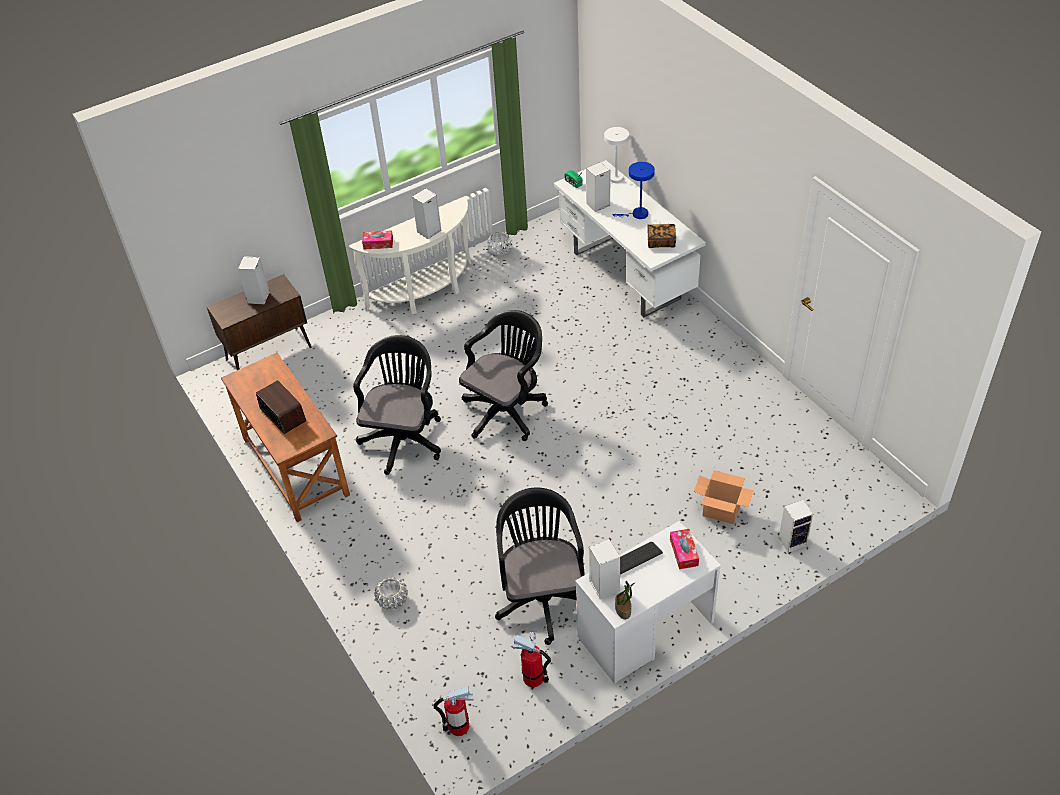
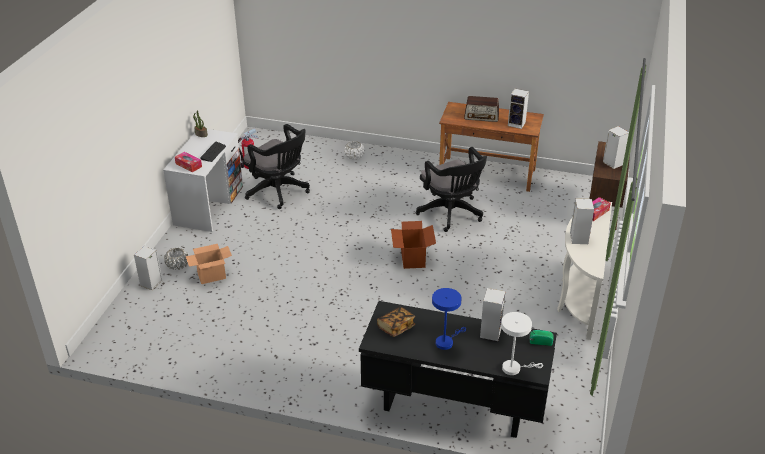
camera: 135 degrees right, 10 degrees down
(458, 726) = (267, 139): fire extinguisher -> none
(500, 250) = (582, 364): white planter -> white planter (177, 265)
(507, 410) = (412, 258): black office chair -> cardboard box
(603, 585) = (220, 137): speaker -> speaker (517, 124)
(627, 275) = (453, 405): white desk -> black desk

